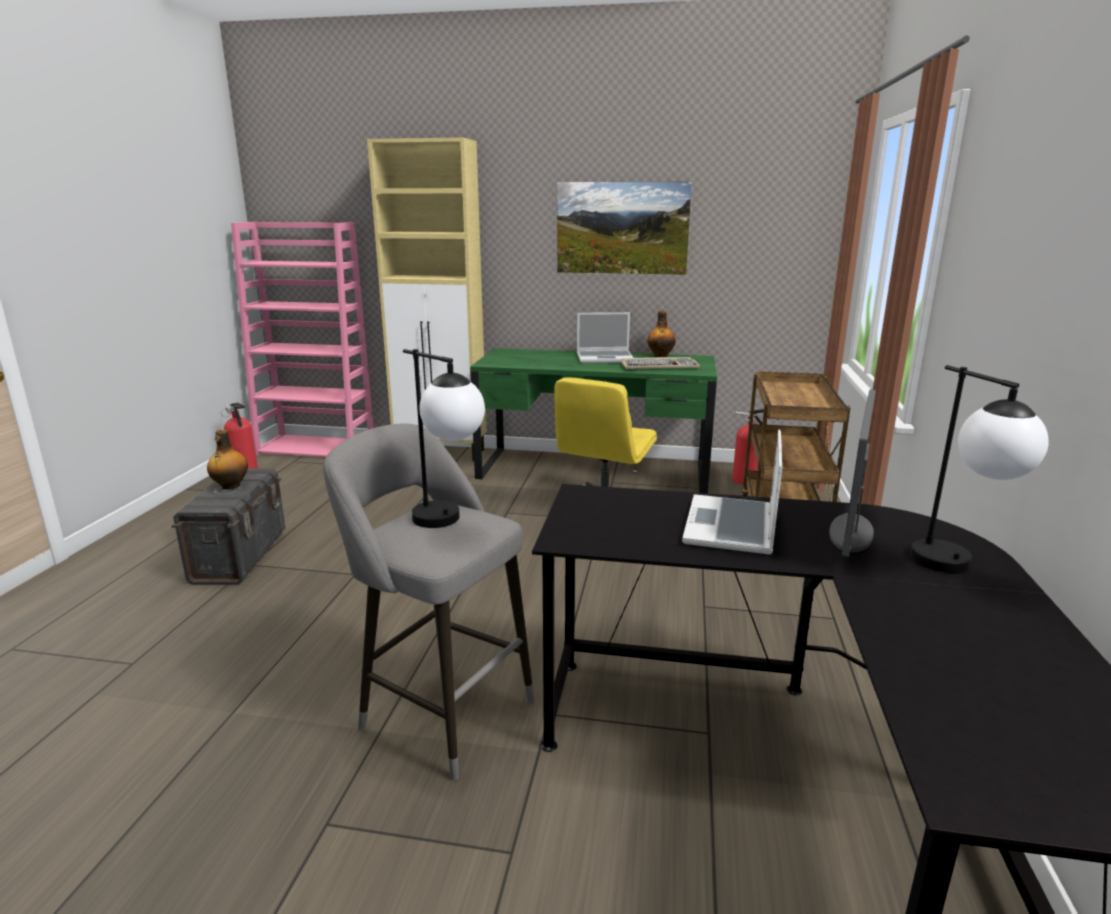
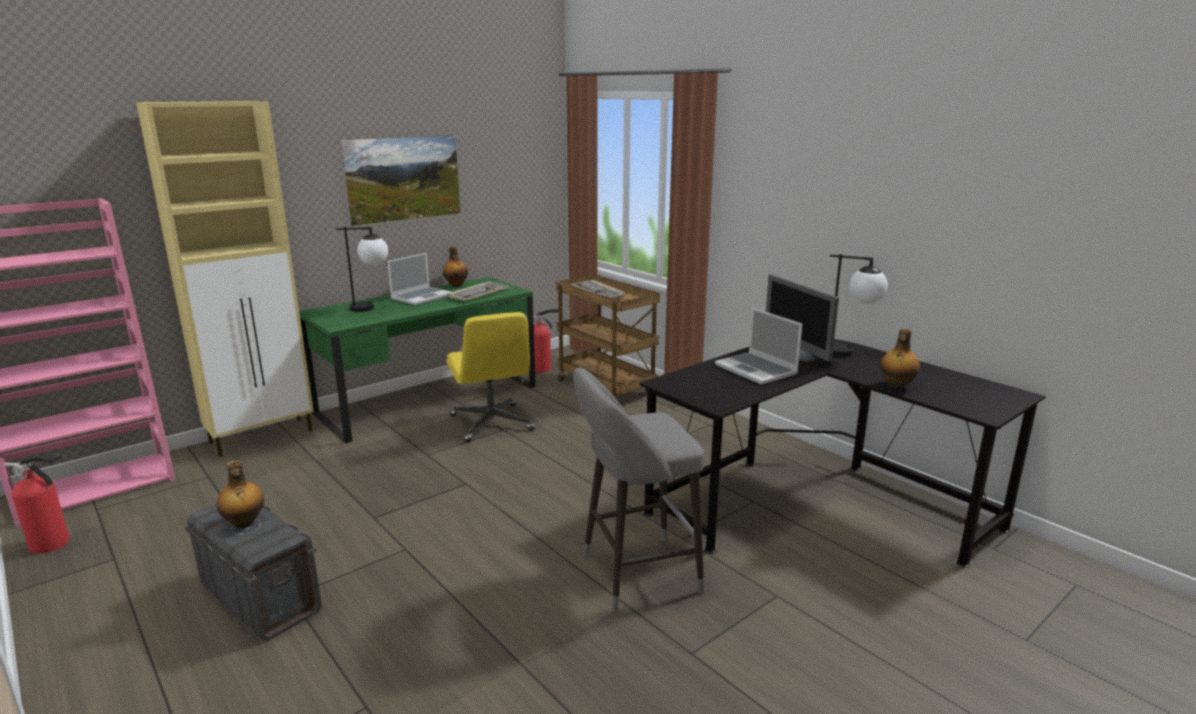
camera: 50 degrees left, 0 degrees up
(449, 523) = (646, 425): table lamp -> table lamp (372, 308)
(791, 394) = (598, 292): none -> keyboard
(902, 647) = (896, 386): none -> bottle

